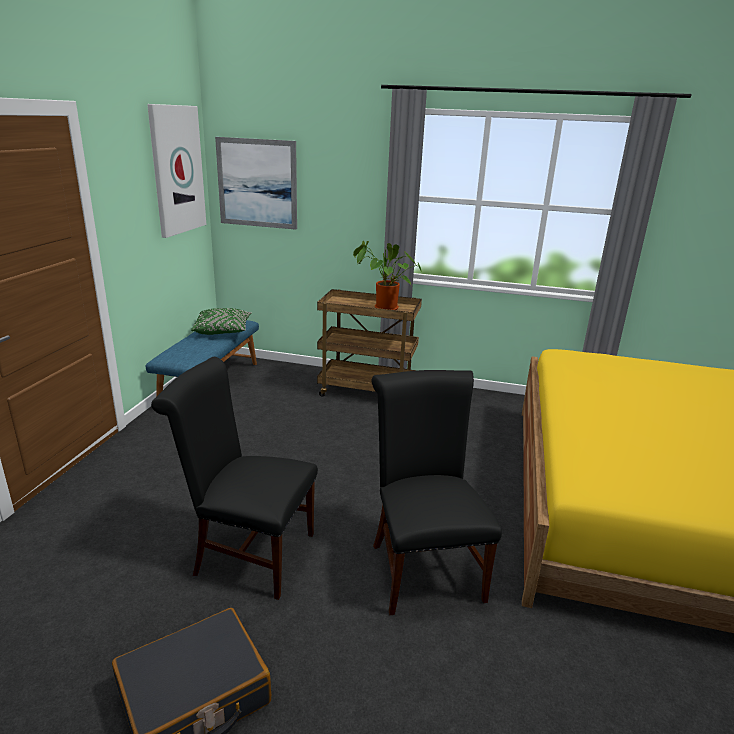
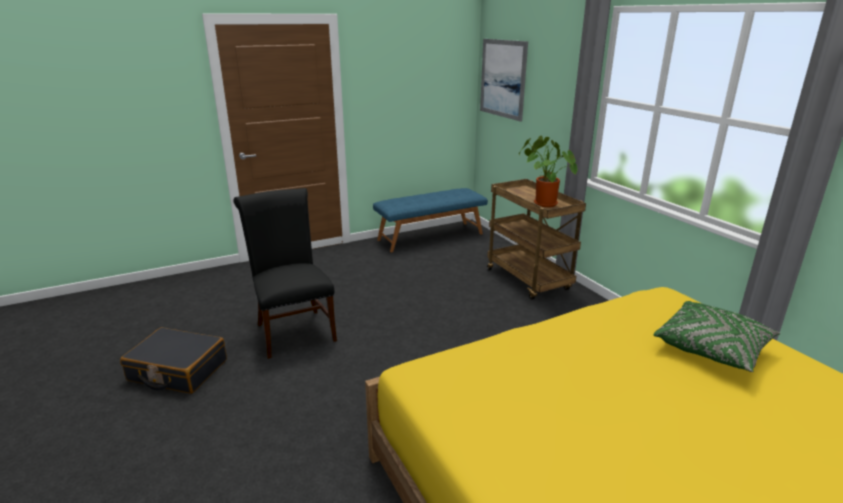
camera: 50 degrees right, 0 degrees up
(176, 170) = (437, 64): picture -> none
(223, 330) = (448, 196): green pillow -> green pillow (712, 348)
(423, 566) = (358, 395): black chair -> none

